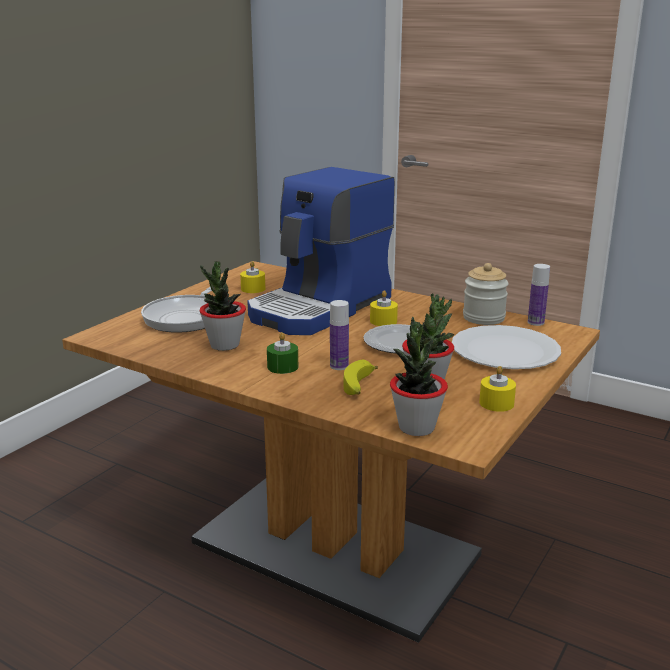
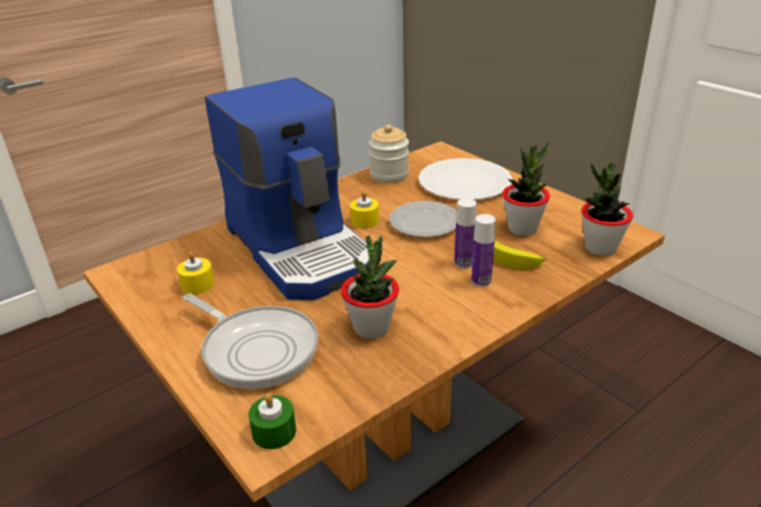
camera: 70 degrees left, 10 degrees up
(282, 367) = (451, 296): green candle -> green candle (274, 431)
(496, 403) = (562, 207): yellow candle -> none
(535, 322) = (413, 158): bottle -> bottle (481, 281)

